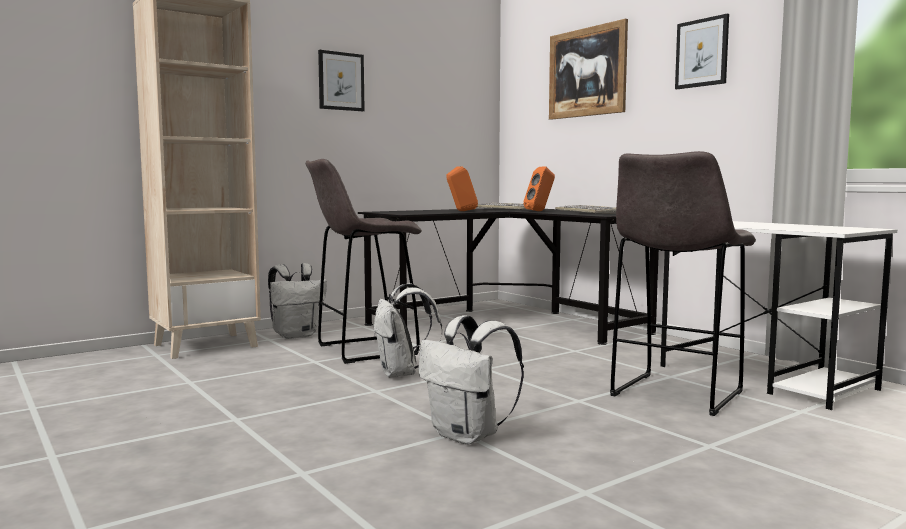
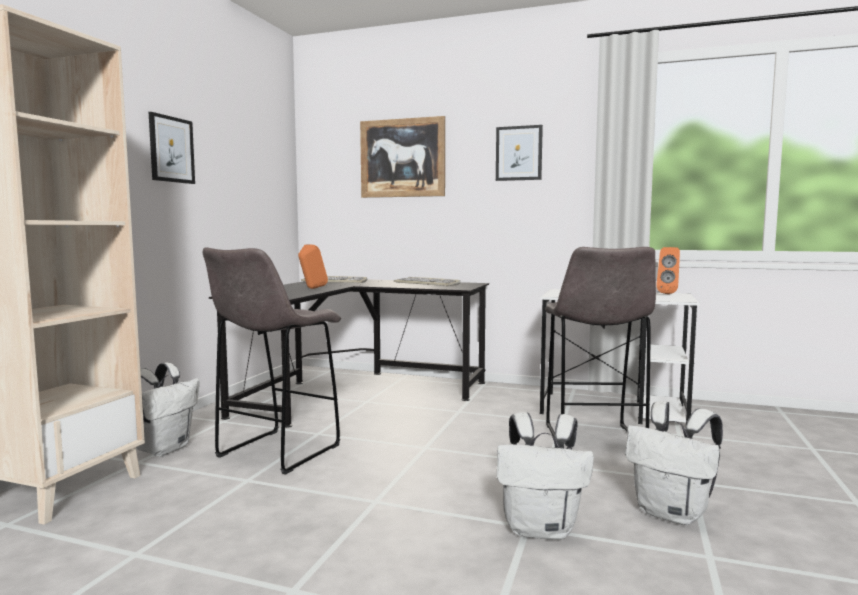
camera: 35 degrees left, 0 degrees up
(401, 374) = (364, 473): white backpack -> white backpack (673, 513)
(540, 211) = (379, 284): orange speaker -> orange speaker (668, 294)

